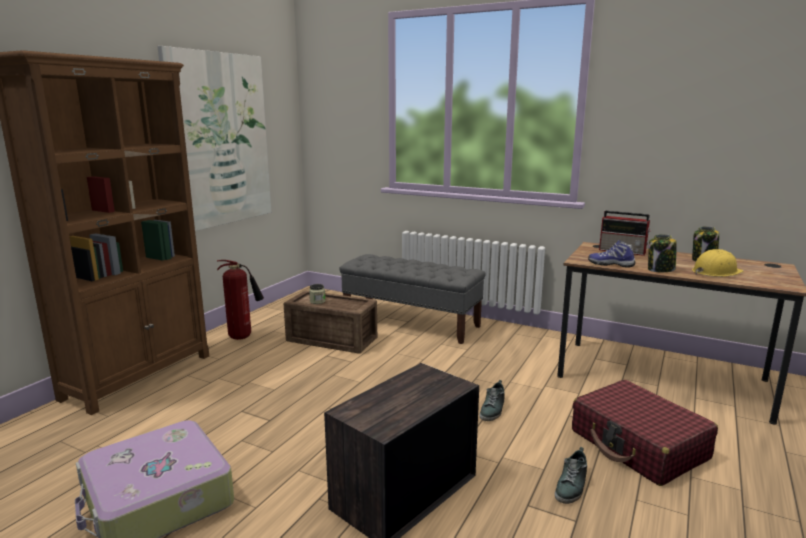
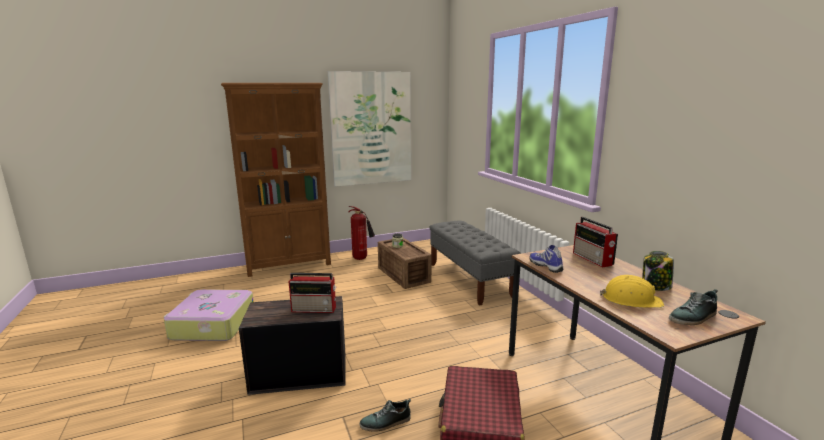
camera: 40 degrees right, 0 degrees up
(425, 386) = (315, 309): none -> radio
(493, 409) = (423, 354): shoe -> shoe (693, 317)
(660, 270) = (578, 282): jar -> none

